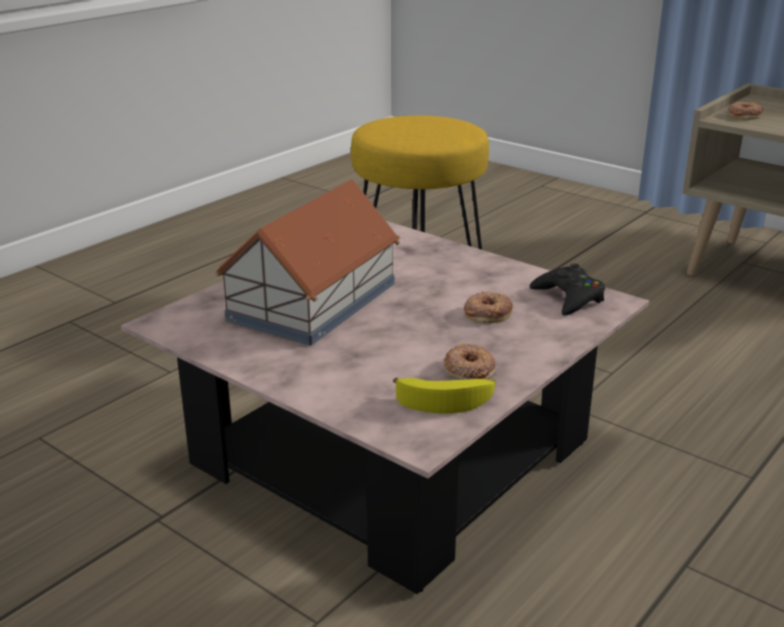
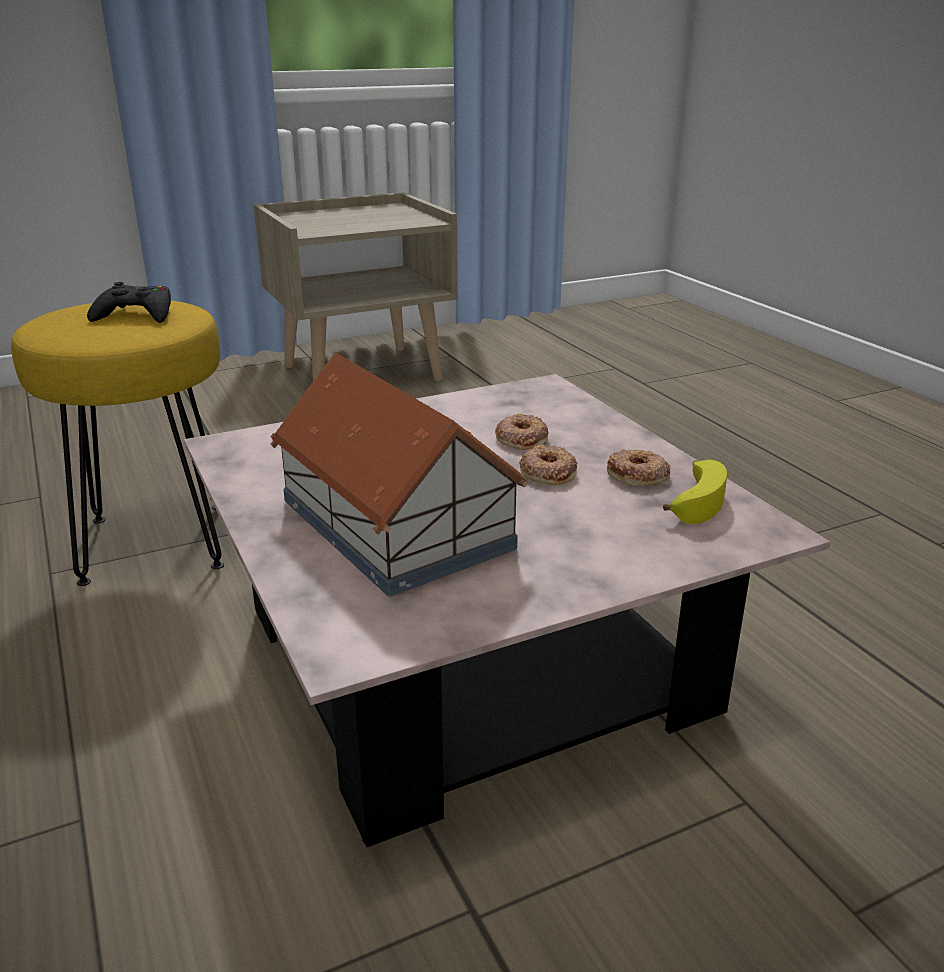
camera: 65 degrees left, 0 degrees up
(569, 297) = (523, 399): black game controller -> black game controller (136, 314)
(743, 115) = (312, 226): donut -> donut (547, 472)

